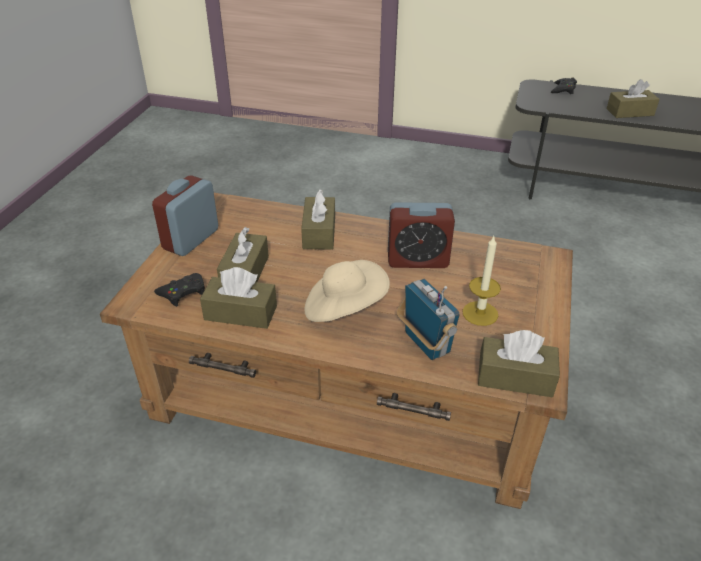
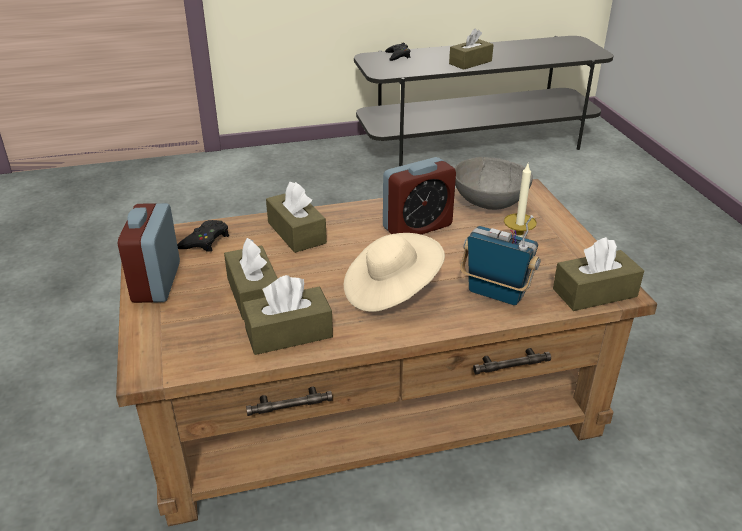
camera: 30 degrees left, 5 degrees down
(183, 293) = (202, 337): black game controller -> black game controller (205, 241)
(501, 258) = (488, 202): none -> grey bowl

